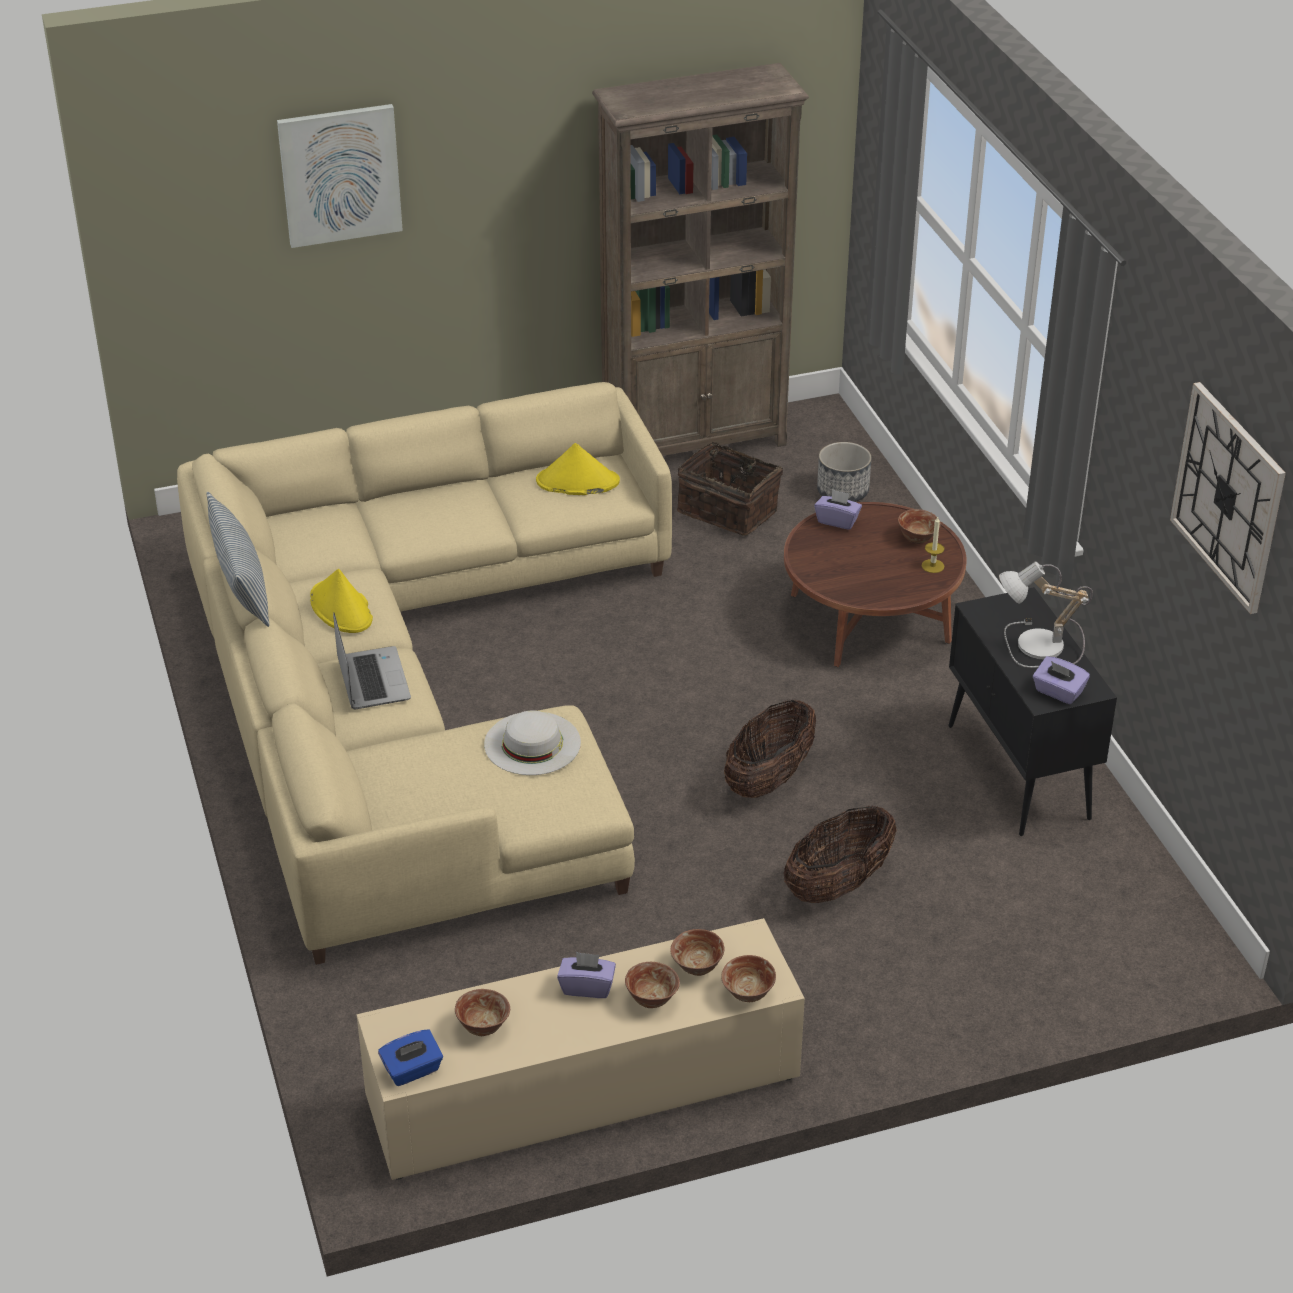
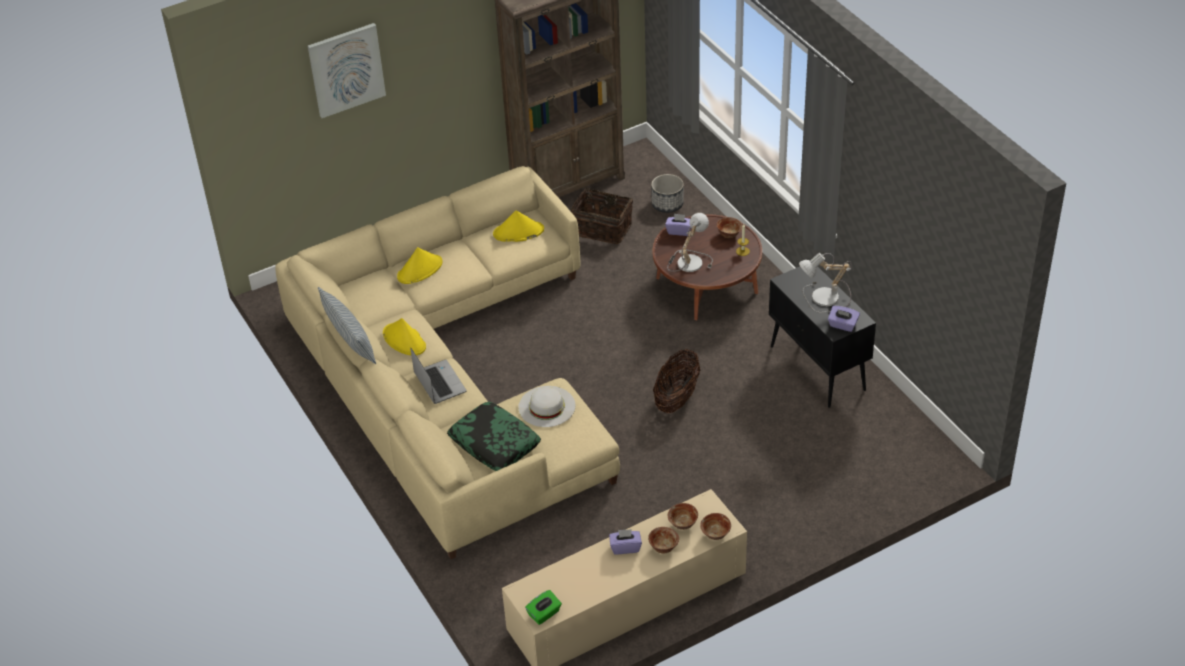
camera: 10 degrees left, 5 degrees up
(404, 512) = (420, 270): none -> yellow hat
(412, 1070) = (544, 614): blue tissue box -> green tissue box
(427, 785) = (494, 443): none -> pillow
(482, 1027) = (575, 581): bowl -> none
(837, 567) = (688, 262): none -> table lamp
(838, 884) = (734, 455): basket -> none
(1228, 496) = (932, 210): wall clock -> none

